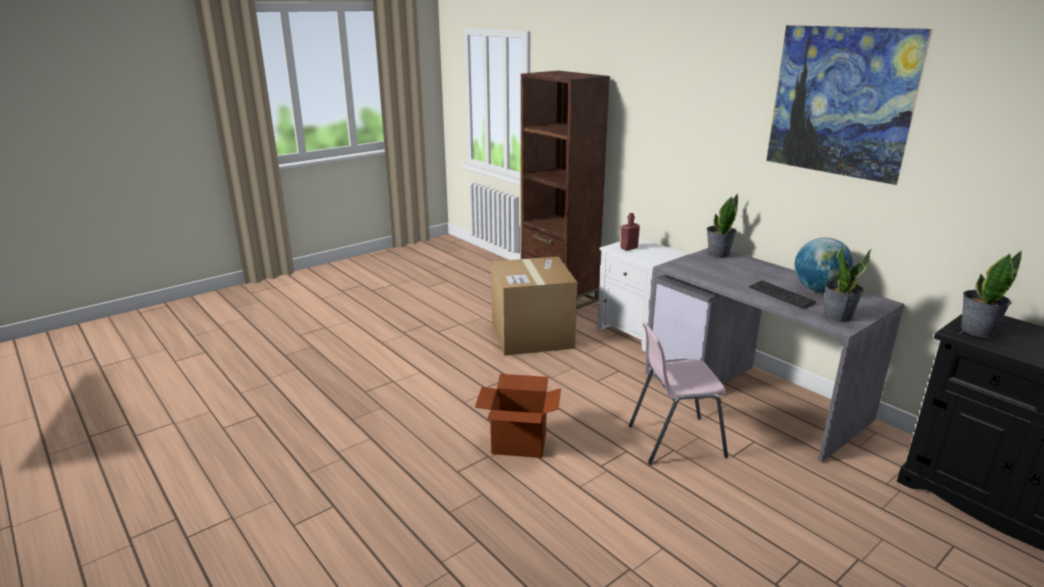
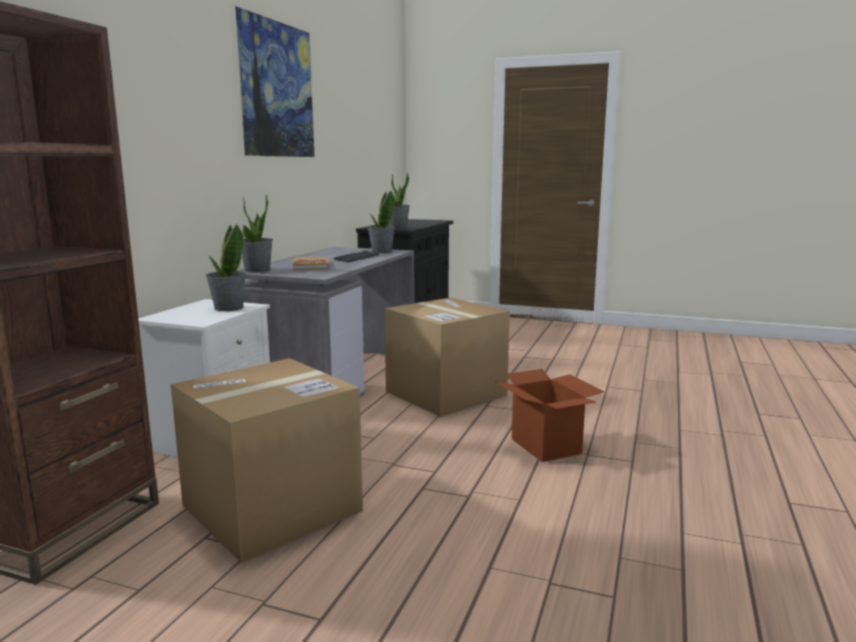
camera: 120 degrees left, 10 degrees down
(629, 248) = (198, 316): red bottle -> none
(648, 255) = (228, 308): none -> potted plant
(674, 440) = (445, 393): pink chair -> cardboard box
(732, 272) = (311, 266): none -> book
(819, 290) = (330, 254): globe -> none

